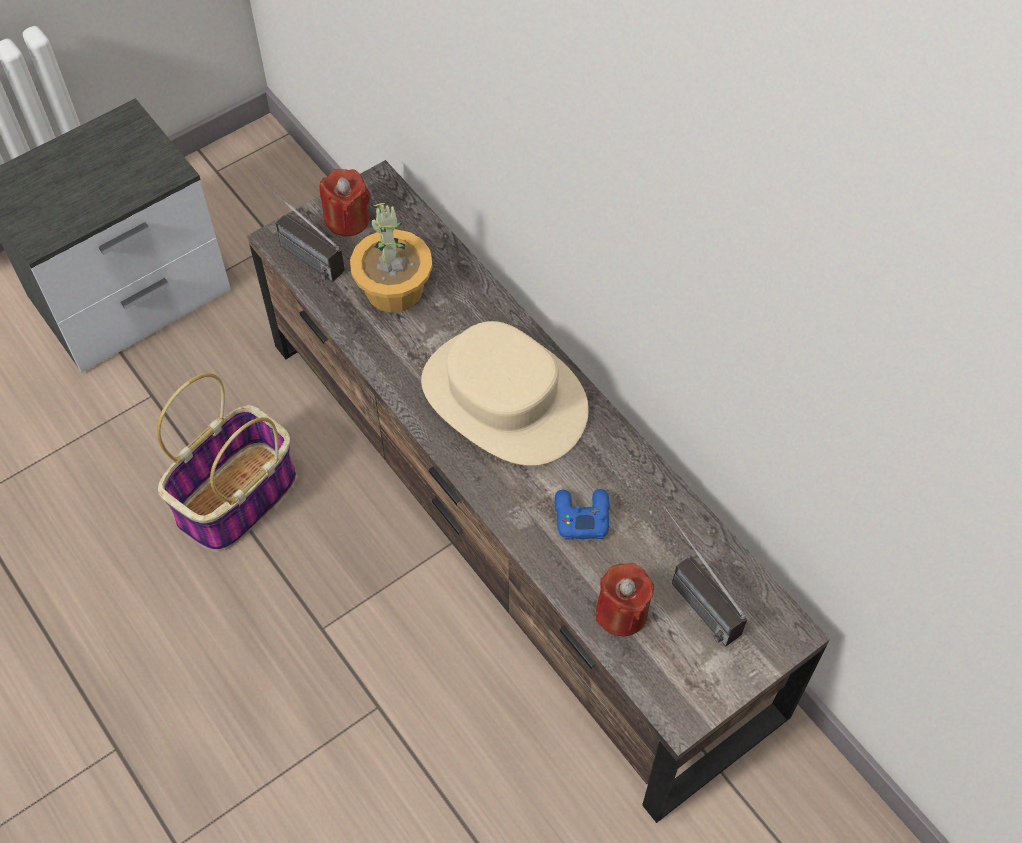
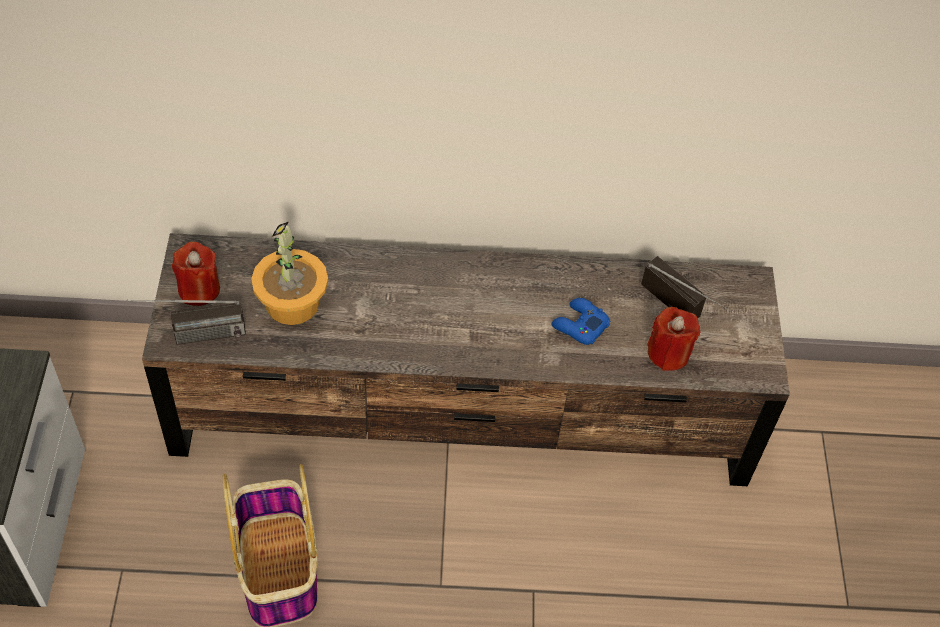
camera: 55 degrees left, 5 degrees down
(503, 398) = (448, 304): beige hat -> none
(689, 593) = (685, 310): radio -> radio turned 135 degrees counterclockwise

